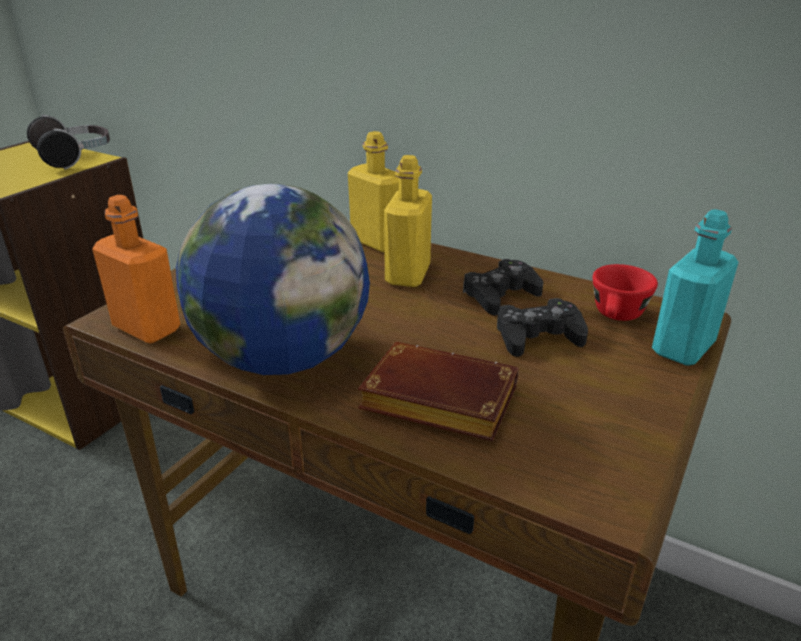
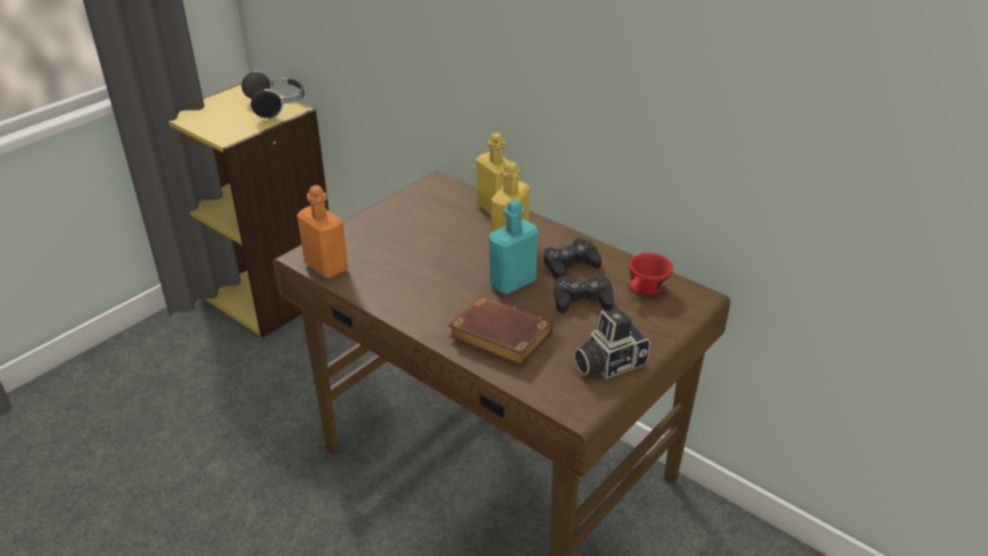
camera: 10 degrees right, 5 degrees up
(283, 358) = (410, 298): globe -> none
(621, 422) = (608, 363): none -> camera
(683, 348) = (678, 319): turquoise bottle -> turquoise bottle (513, 283)

